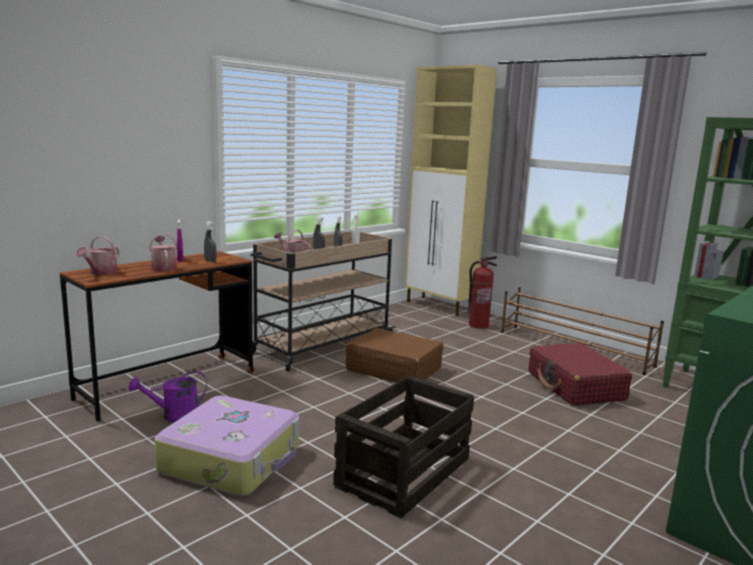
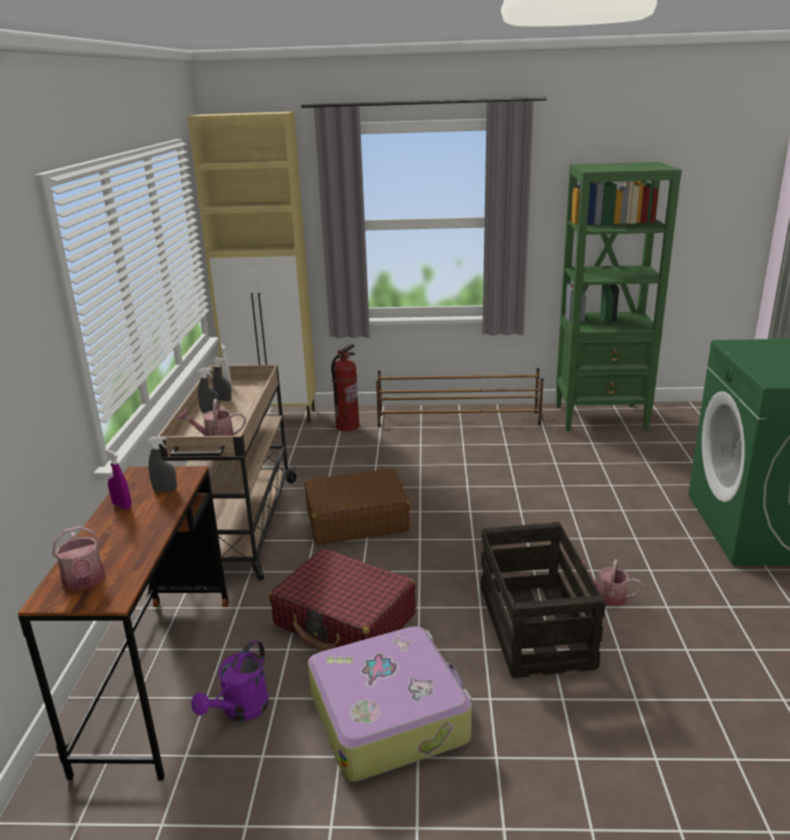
camera: 40 degrees left, 10 degrees up
(163, 268) = (140, 530): watering can -> watering can (606, 596)
(575, 386) = (516, 461): red suitcase -> red suitcase (345, 620)

